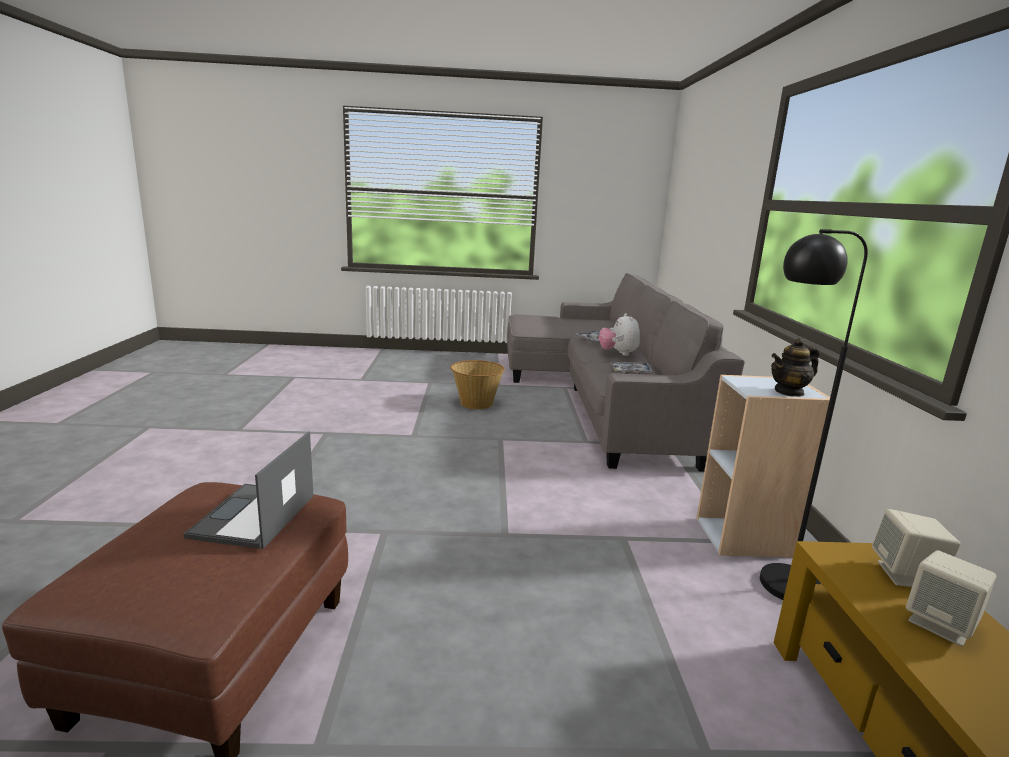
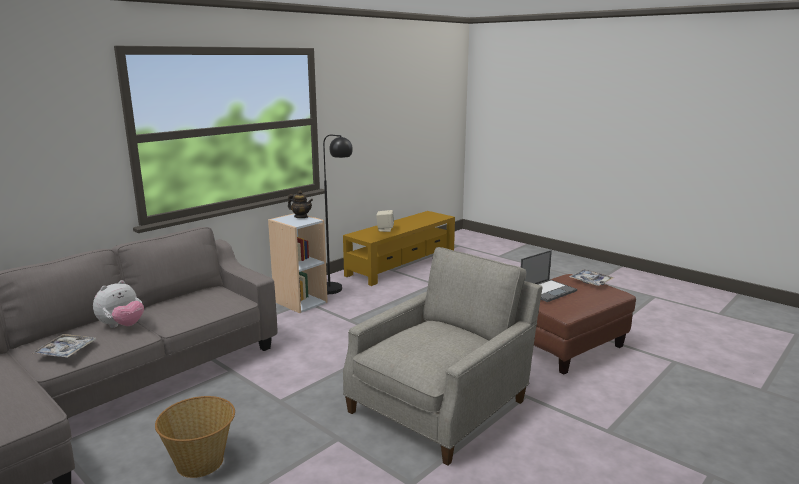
camera: 135 degrees left, 0 degrees up
(357, 484) = (440, 404): none -> grey armchair
(631, 372) = (192, 304): tray -> tray (590, 281)
(905, 575) = (365, 233): beige speaker -> none

